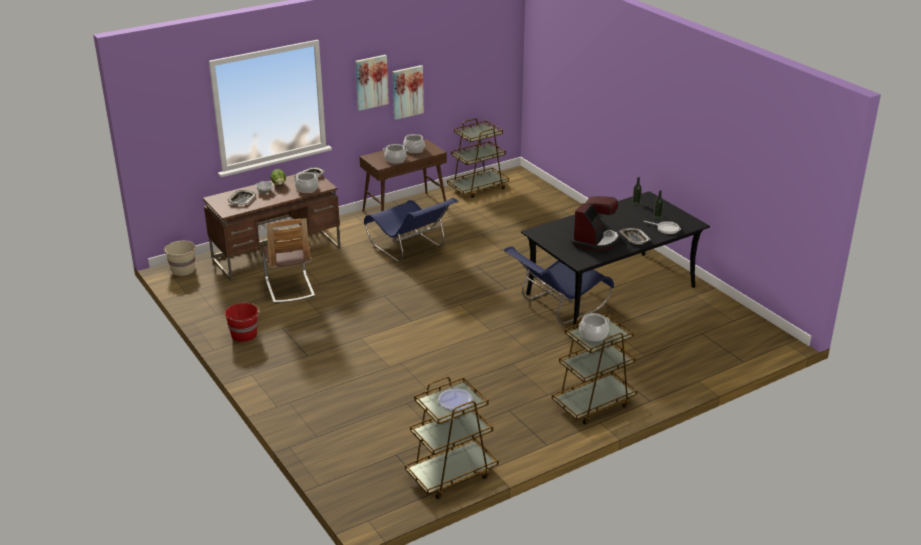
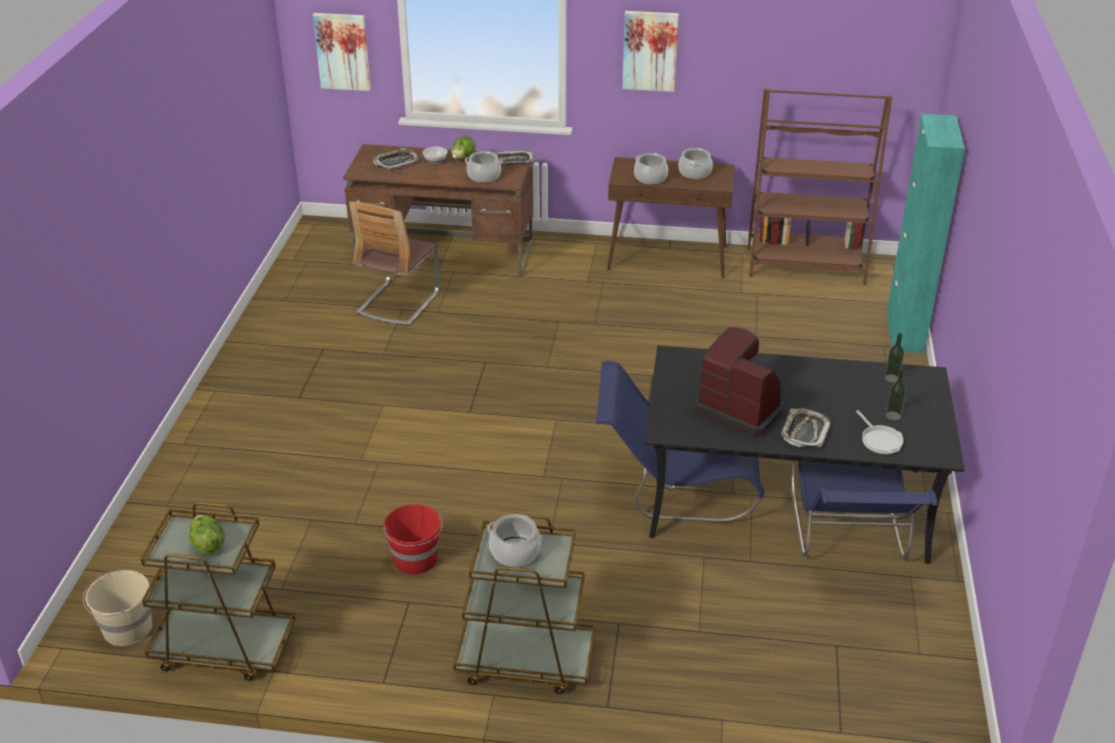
camera: 40 degrees right, 5 degrees up
(183, 270) = (327, 231): beige bucket -> beige bucket (126, 629)
(244, 335) = (276, 338): red bucket -> red bucket (416, 559)
(407, 92) = (712, 82): picture -> picture (342, 51)
(410, 249) = (602, 314): blue chair -> blue chair (848, 538)
(455, 400) = (208, 545): plate -> lettuce
(478, 188) = (805, 266): brown cart -> brown bookcase
(562, 200) = (904, 332): none -> turquoise cabinet
(596, 240) = (741, 408): coffee machine -> coffee machine turned 120 degrees counterclockwise

